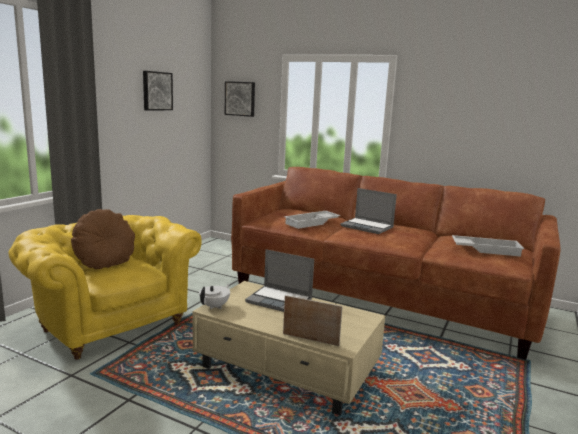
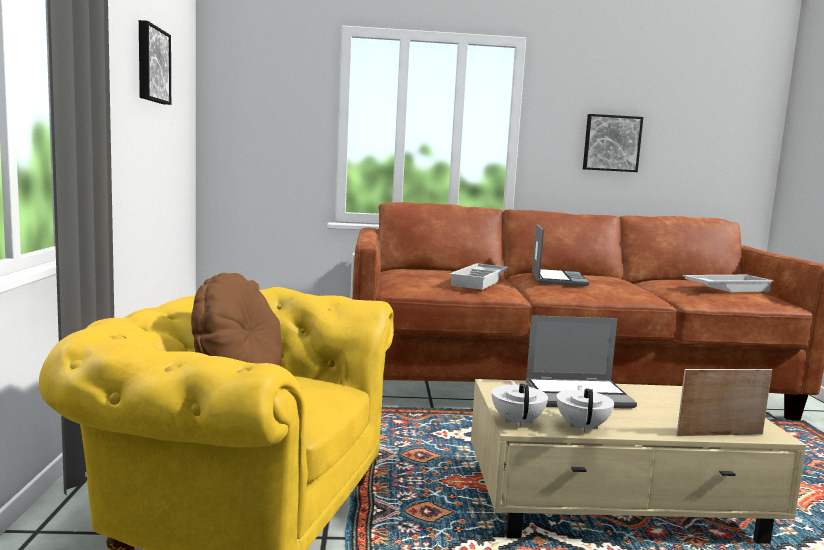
camera: 30 degrees left, 5 degrees down
(240, 98) = (259, 95): picture -> picture (611, 143)
(242, 317) = (582, 427): none -> white teapot
(368, 227) = (557, 279): laptop -> laptop turned 90 degrees counterclockwise

